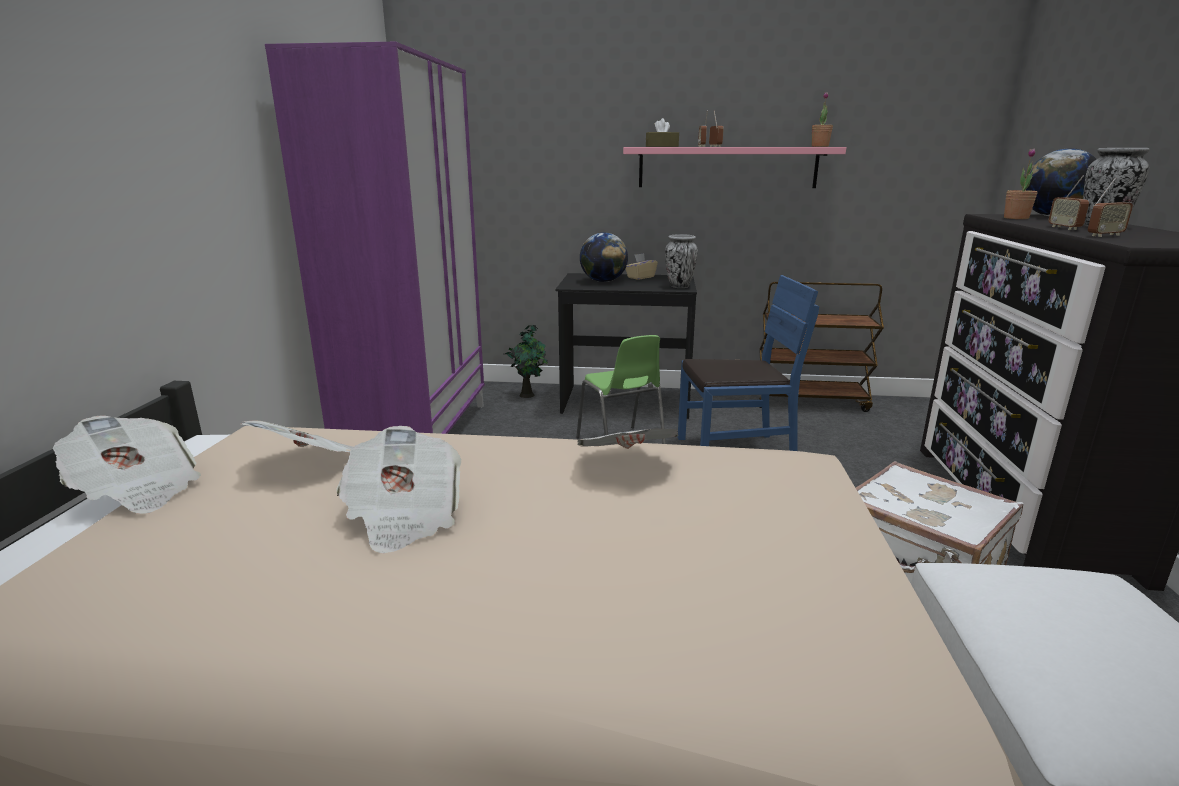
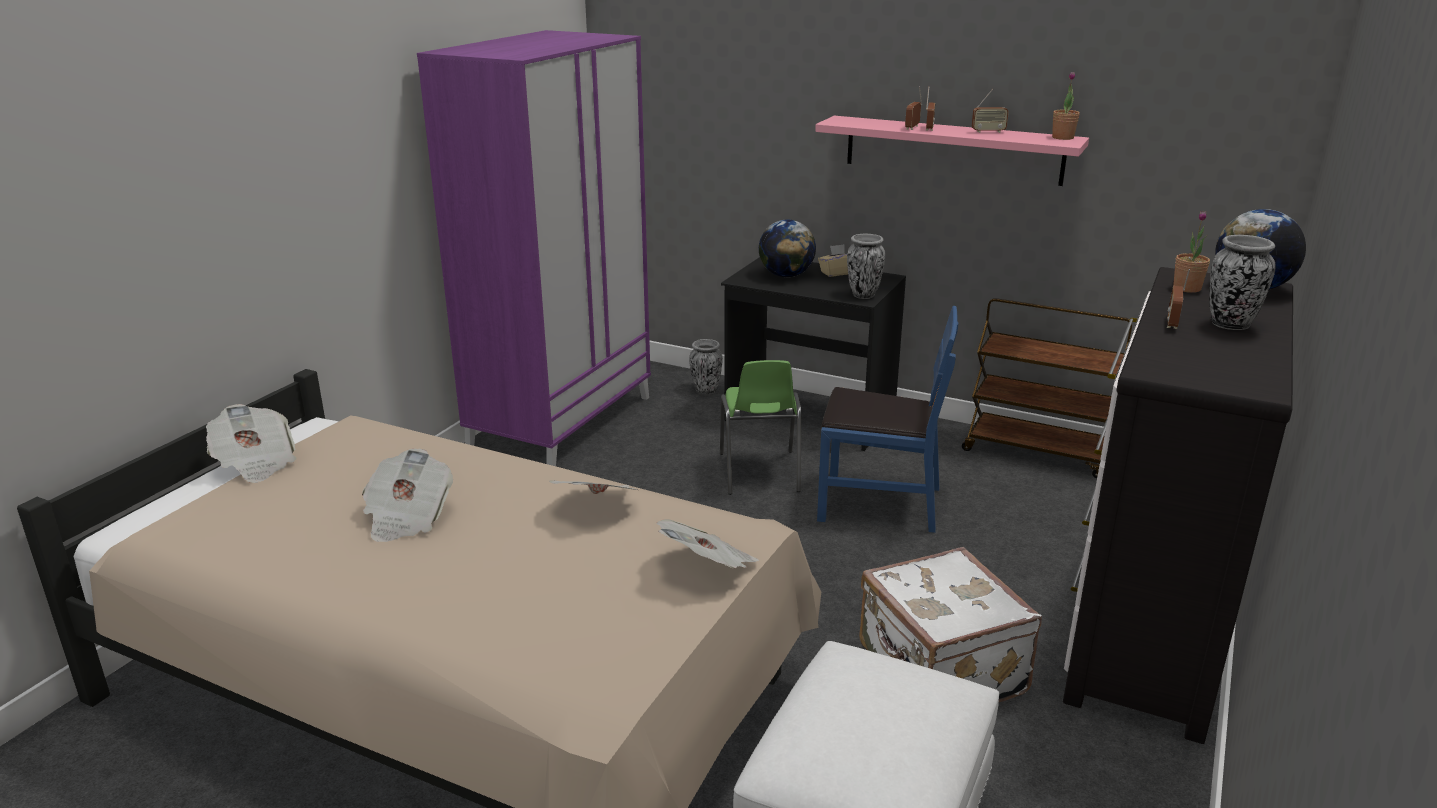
camera: 20 degrees right, 5 degrees up
(311, 463) = (374, 461): newspaper -> newspaper (708, 567)
(528, 395) = (706, 390): potted plant -> vase
(662, 146) = (865, 124): brown tissue box -> none
(1104, 235) = (1167, 347): radio -> radio (988, 132)

